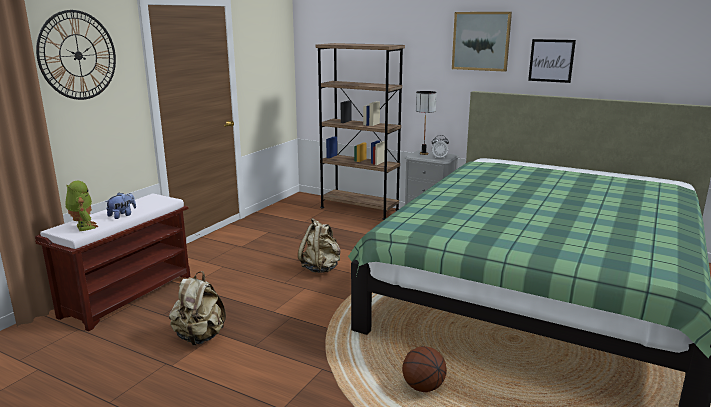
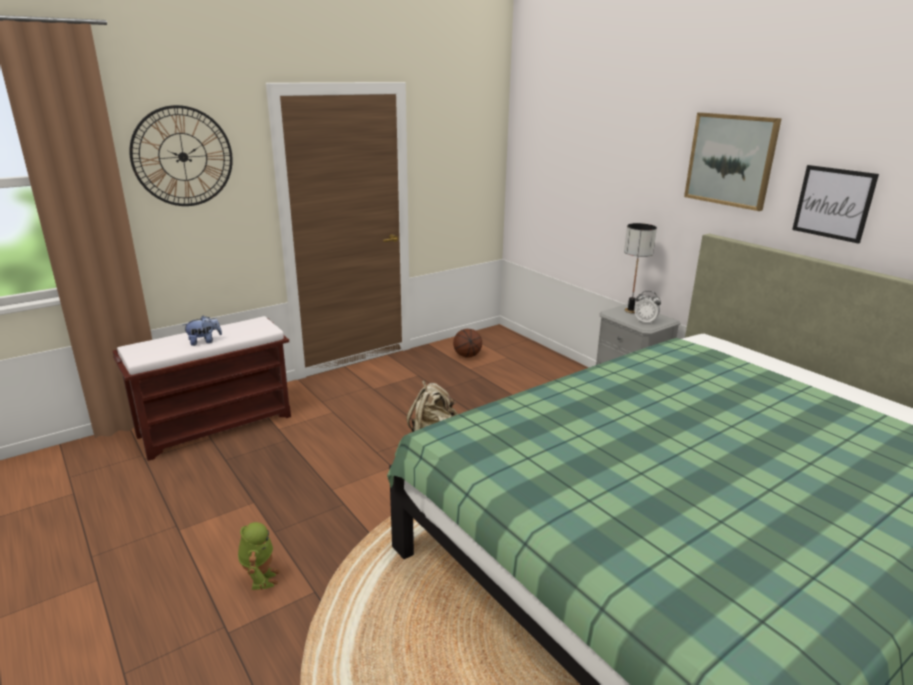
camera: 25 degrees right, 5 degrees up
(83, 227) = (155, 350): toy robot -> toy robot (260, 578)
(200, 337) = (233, 502): beige backpack -> none
(359, 209) = (551, 364): brown bookcase -> none
(423, 387) = (404, 667): basketball -> basketball (467, 355)

